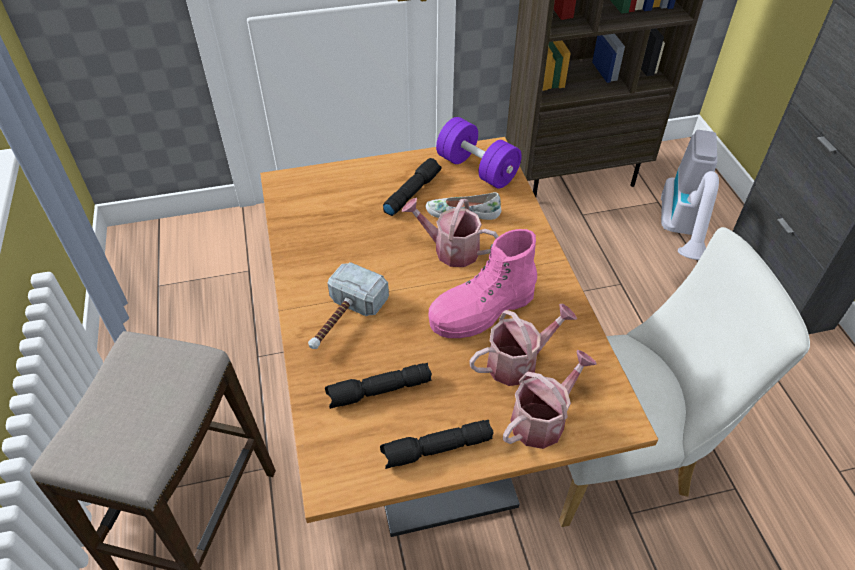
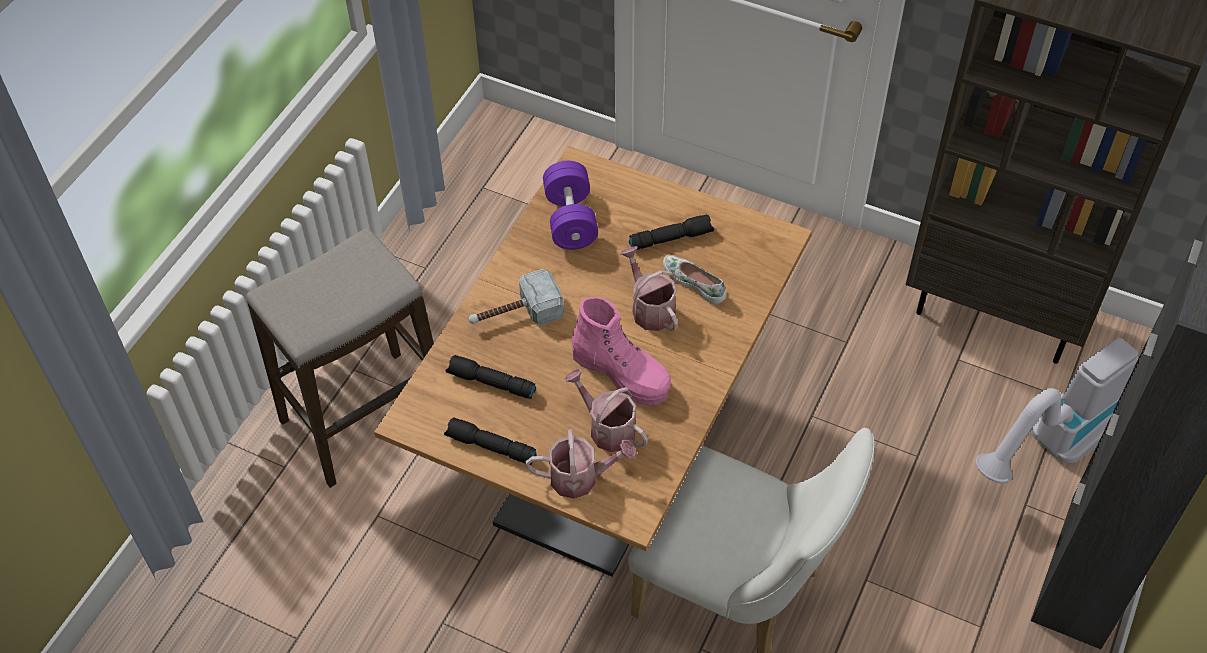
camera: 40 degrees right, 5 degrees up
(477, 169) = (750, 248): purple dumbbell -> purple dumbbell (570, 220)
(482, 311) = (621, 373): pink boot -> pink boot turned 150 degrees counterclockwise
(518, 362) = (607, 428): watering can -> watering can turned 150 degrees counterclockwise

